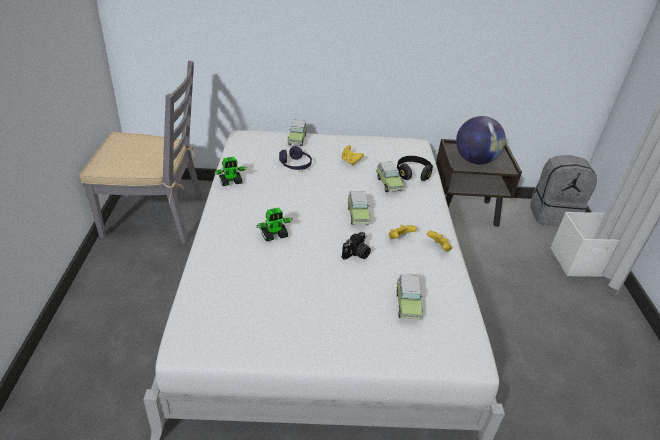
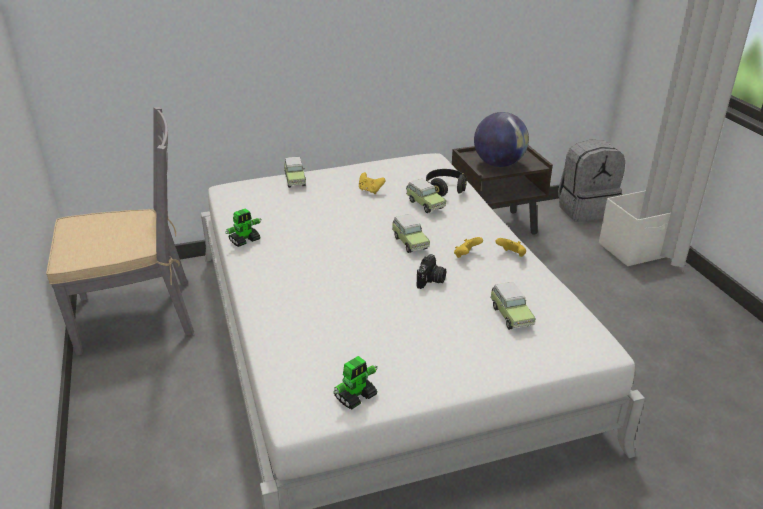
camera: 15 degrees left, 5 degrees down
(274, 235) = (330, 282): toy robot -> toy robot (356, 396)
(295, 165) = (309, 207): purple headphones -> none

